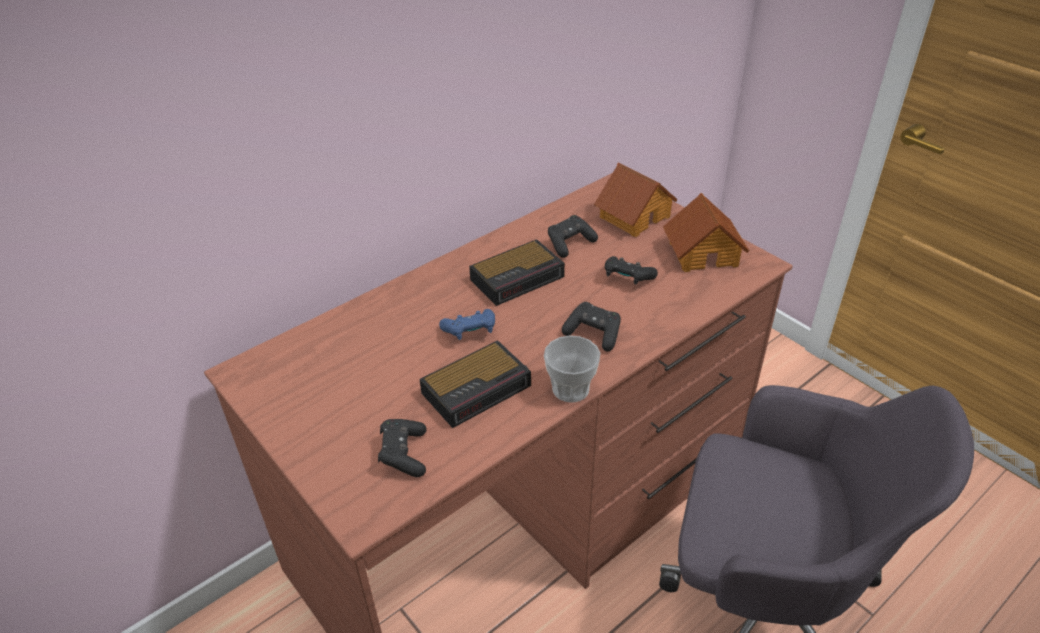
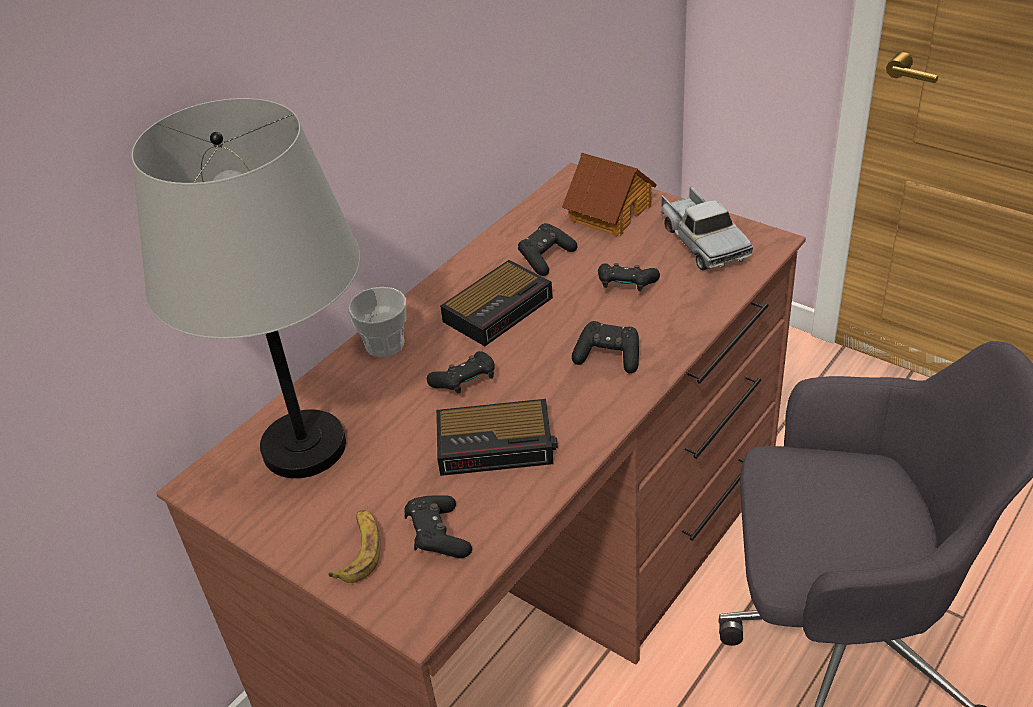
camera: 10 degrees left, 0 degrees up
(328, 359) = (305, 447): none -> grey table lamp
(338, 452) = (359, 550): none -> banana
(470, 332) = (465, 383): blue game controller -> black game controller
(478, 388) = (498, 444): alarm clock -> alarm clock turned 45 degrees clockwise
(570, 389) = (604, 424): cup -> cup (385, 344)
(703, 253) = (702, 241): toy house -> toy truck

